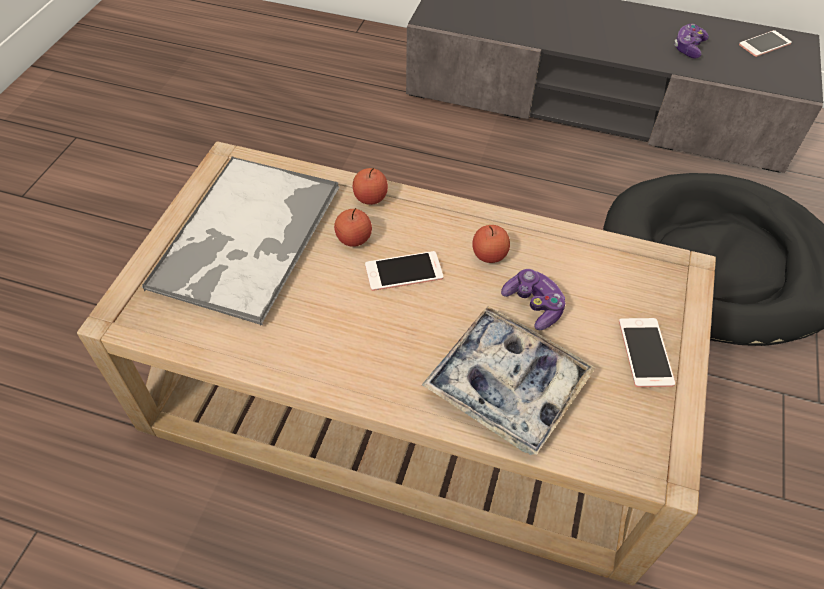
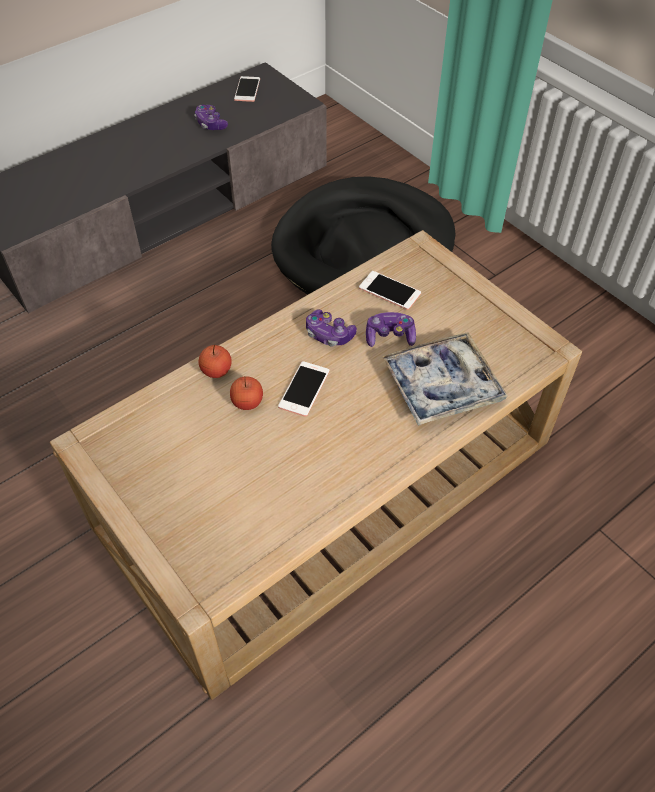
camera: 55 degrees left, 0 degrees up
(246, 238) = (188, 470): tray -> none
(489, 255) = (329, 334): apple -> game controller
(645, 352) = (466, 306): phone -> phone (389, 291)

